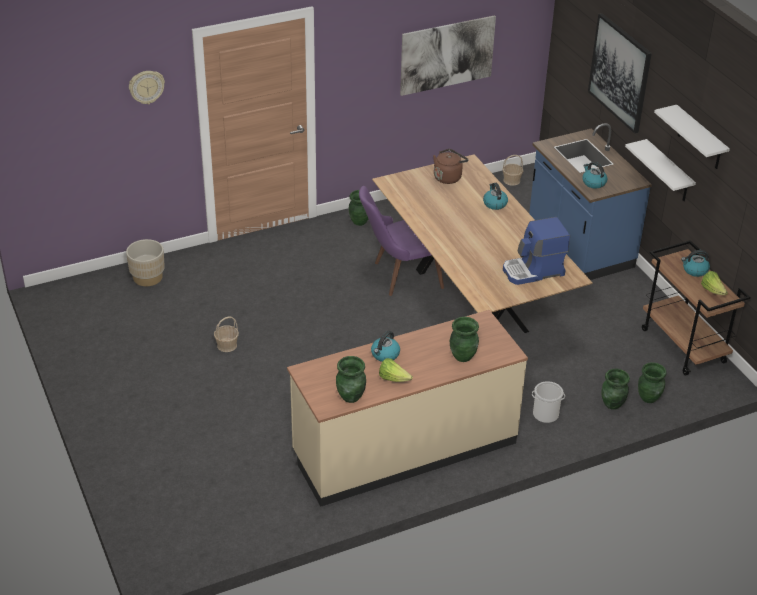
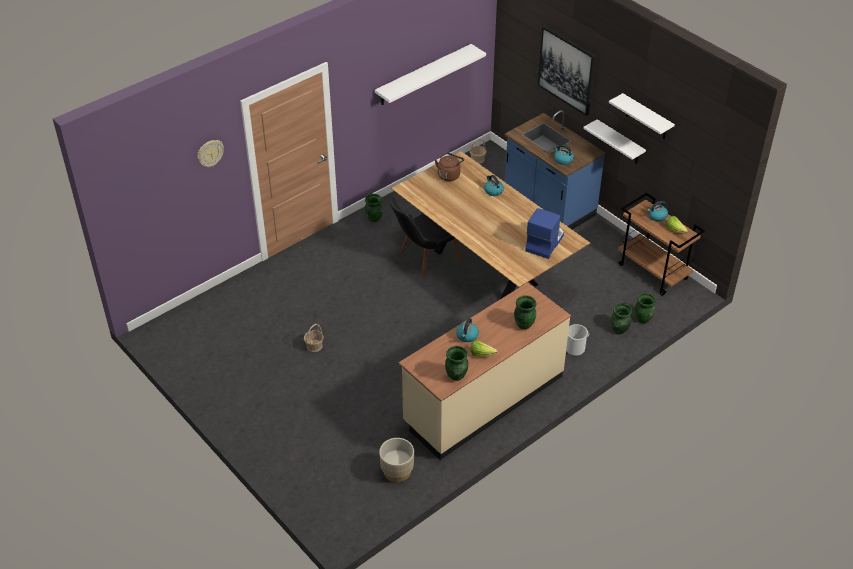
camera: 15 degrees left, 5 degrees up
(147, 277) = (226, 302): beige planter -> beige planter (397, 471)
(399, 276) = (423, 259): purple chair -> black chair
(447, 55) = (424, 75): picture -> white shelf
(533, 271) = (544, 242): coffee machine -> coffee machine turned 150 degrees clockwise

